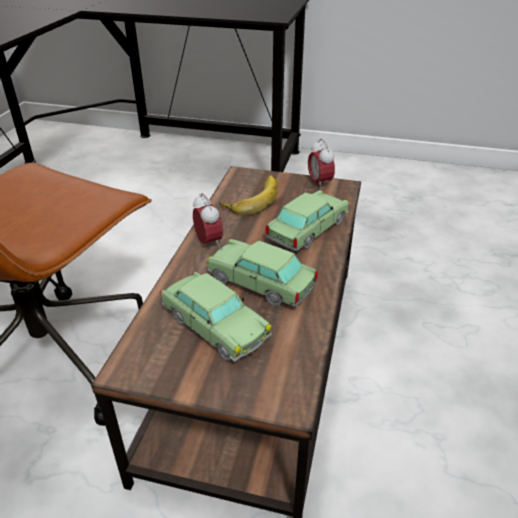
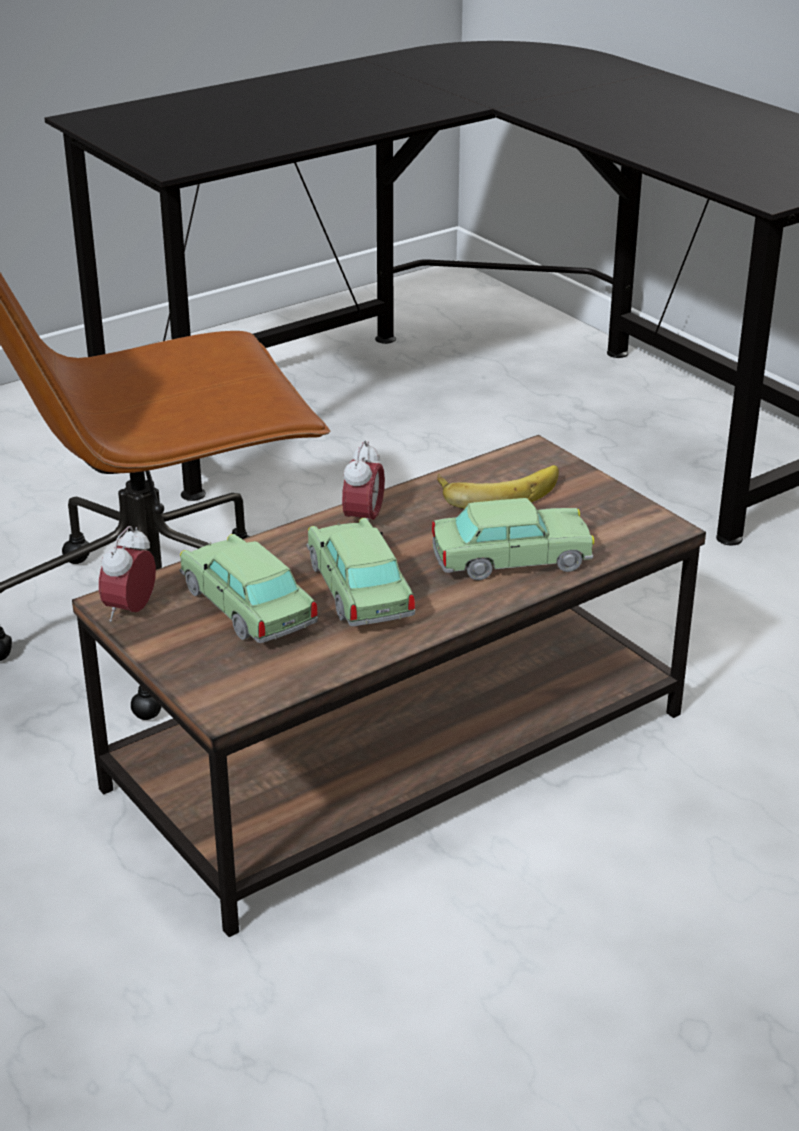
camera: 40 degrees right, 5 degrees down
(215, 326) = (248, 608): toy car -> toy car turned 150 degrees clockwise
(319, 183) = (632, 508): alarm clock -> alarm clock (131, 611)

